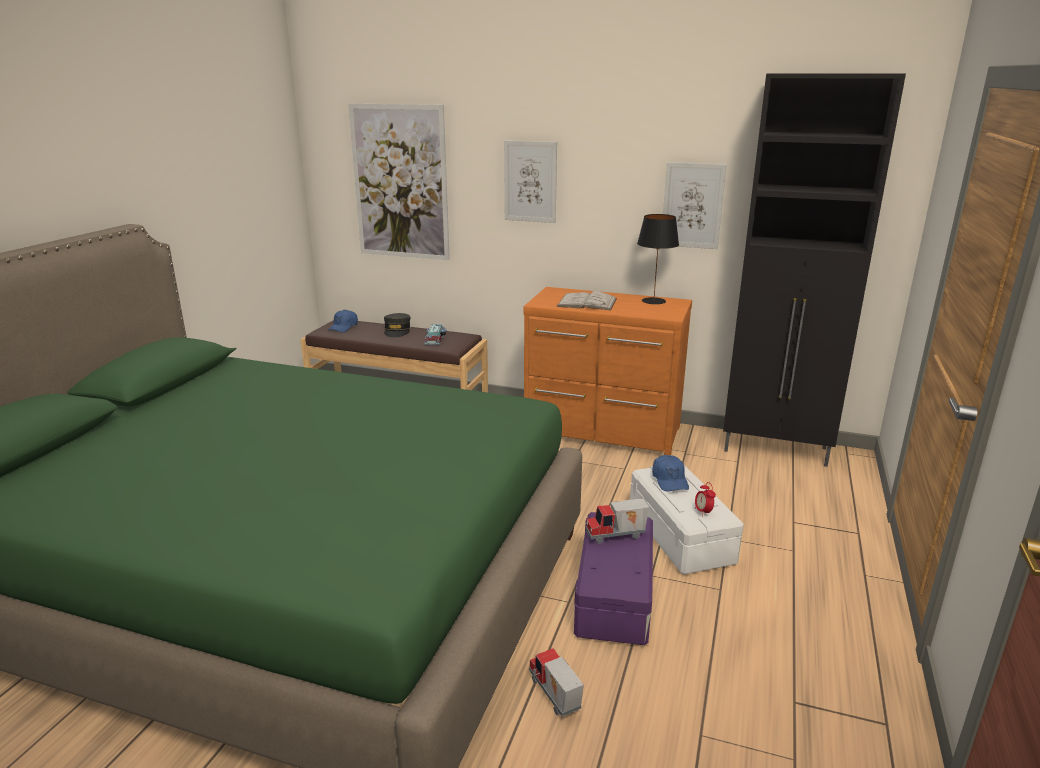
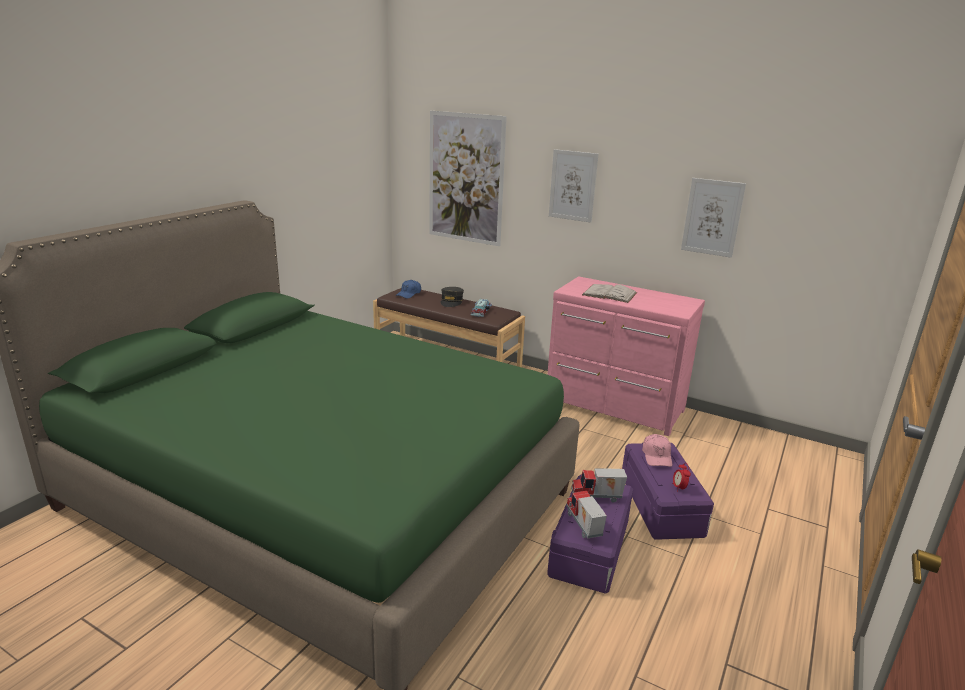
camera: 10 degrees right, 0 degrees up
(553, 695) = (518, 621): toy truck -> toy truck (582, 526)
(603, 432) = (614, 407): orange dresser -> pink dresser
(653, 301) = (669, 298): black table lamp -> none
(670, 480) = (657, 456): blue cap -> pink cap
(681, 535) = (662, 505): white storage box -> purple storage box
(776, 450) = (769, 442): black cabinet -> none

